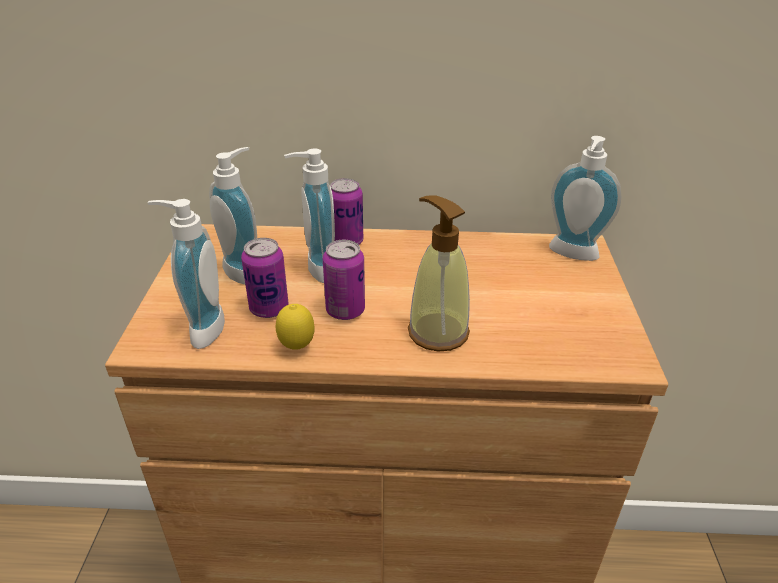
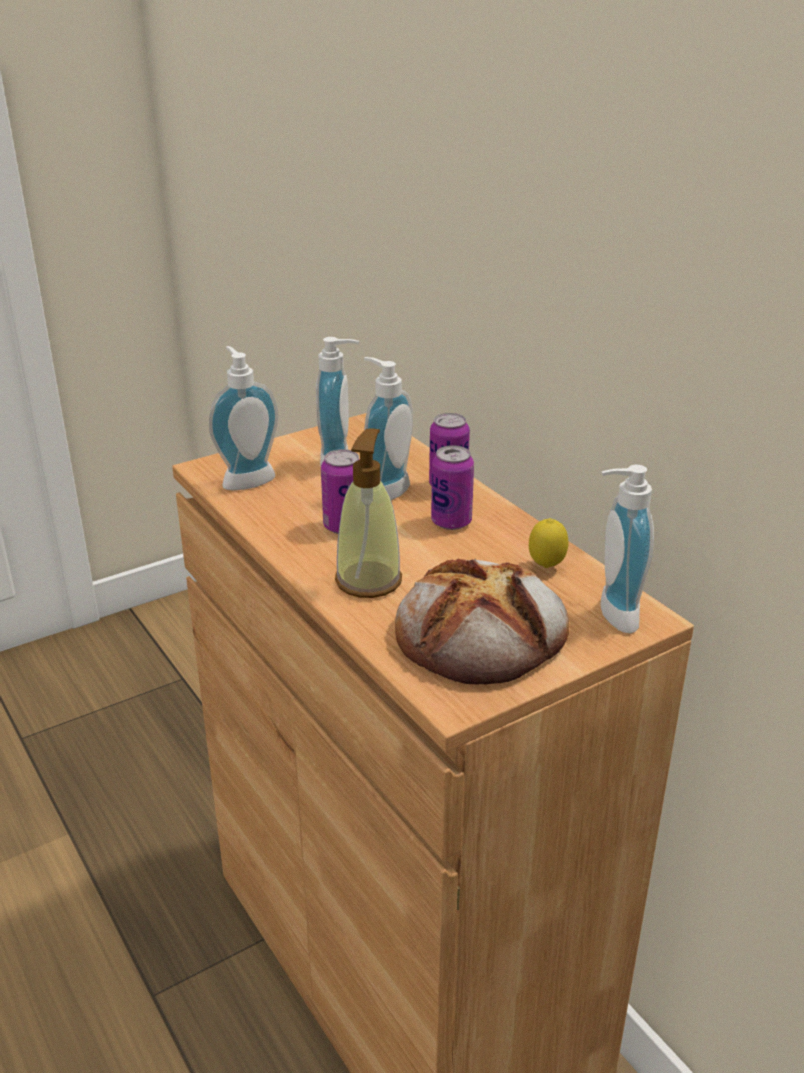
camera: 55 degrees right, 5 degrees down
(269, 309) = (304, 493): can -> can (451, 522)
(297, 348) = (270, 525): lemon -> lemon (546, 567)
(553, 312) = (482, 633): none -> bread

